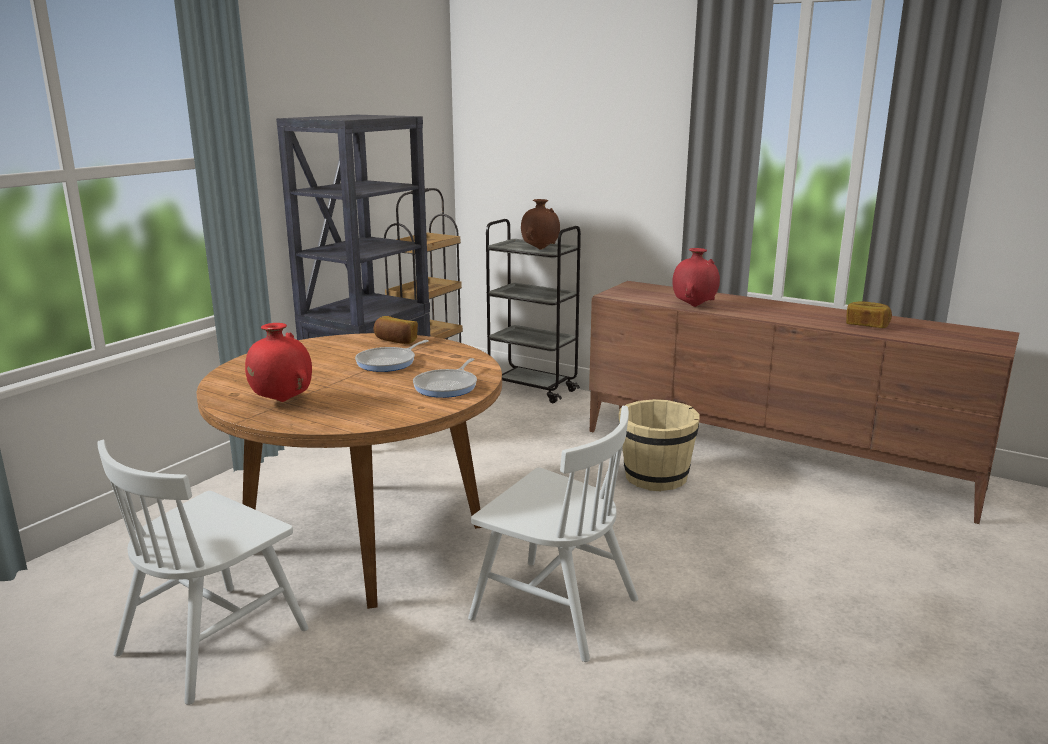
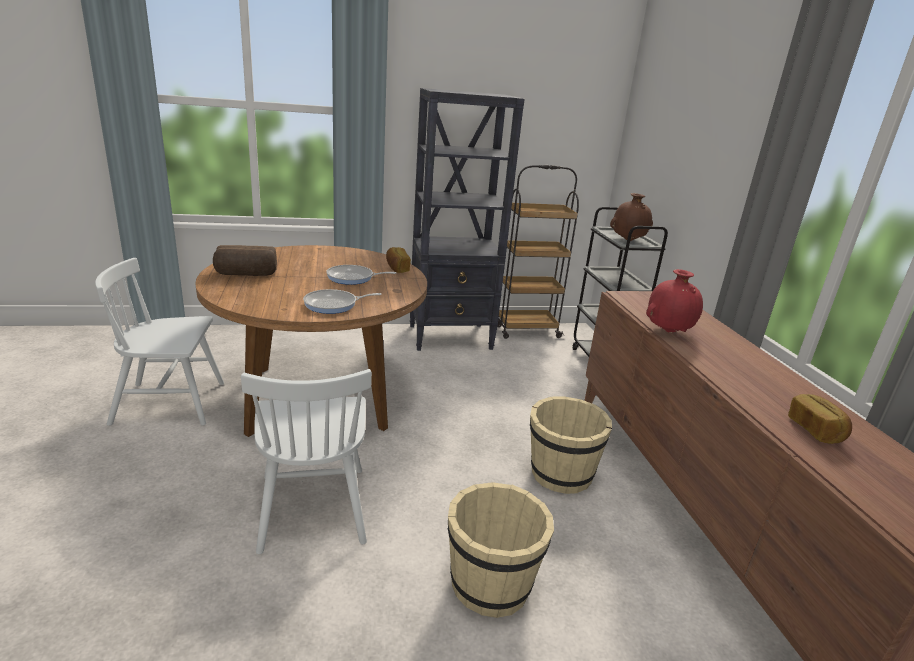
camera: 45 degrees right, 5 degrees up
(281, 401) = (246, 274): red vase -> bread
(744, 562) = (491, 584): none -> beige bucket

